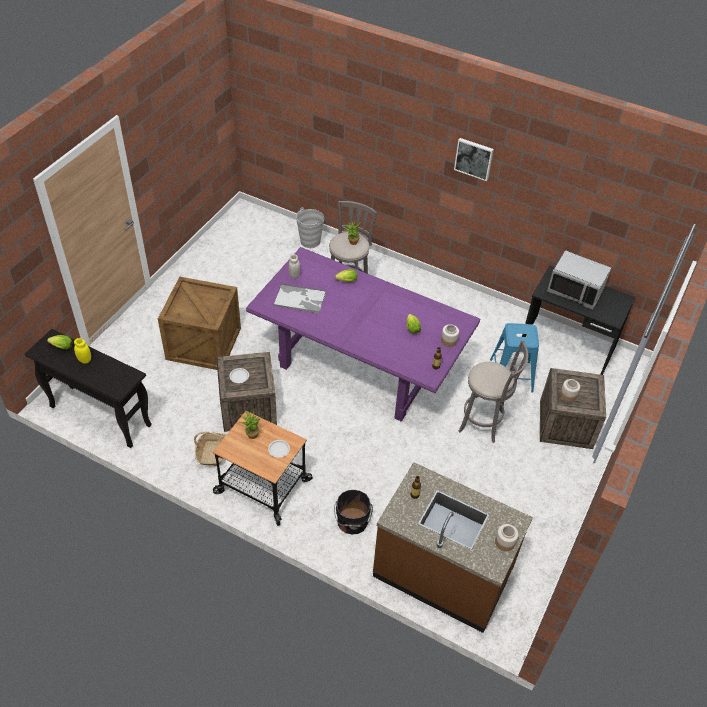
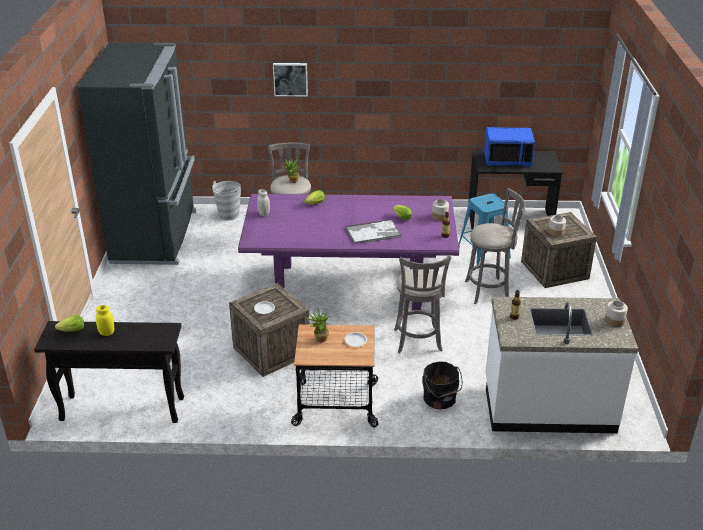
camera: 25 degrees left, 15 degrees down
(203, 343) = (185, 317): crate -> none
(212, 453) = (264, 397): basket -> none
(235, 243) = (156, 236): none -> black fridge
(300, 299) = (284, 227): tray -> tray (374, 232)
(377, 452) = (418, 342): none -> grey stool
(442, 573) = (548, 405): brown counter -> white counter
(474, 158) = (384, 67): picture -> picture (290, 79)
(575, 290) = (507, 159): grey microwave -> blue microwave

